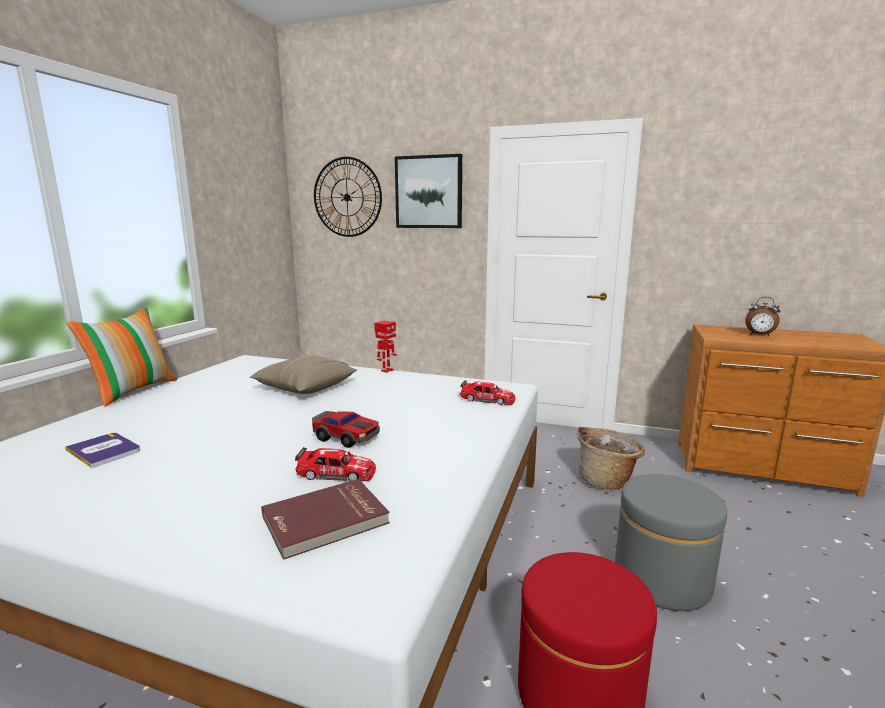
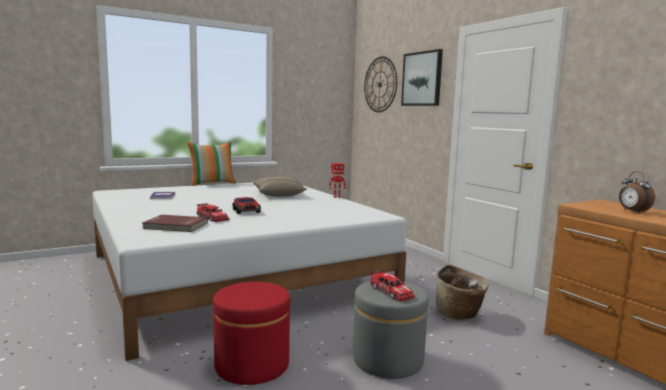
camera: 40 degrees right, 5 degrees down
(487, 399) = (352, 216): toy car -> toy car (391, 292)

